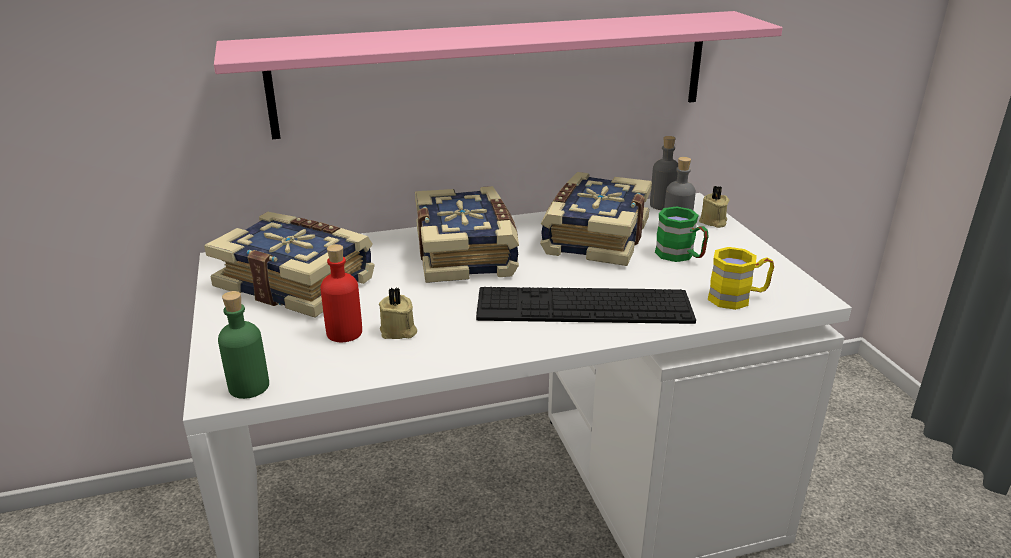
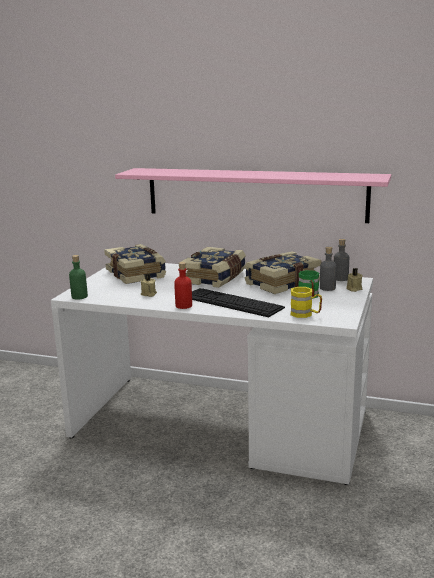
camera: 35 degrees right, 10 degrees down
(344, 333) = (130, 290): red bottle -> red bottle (183, 306)

